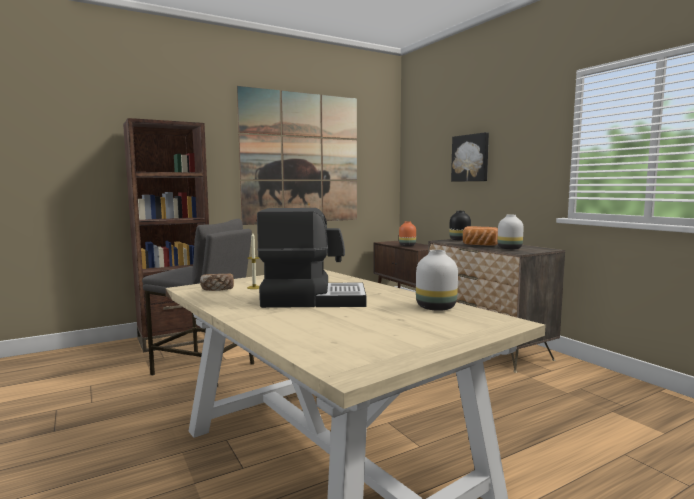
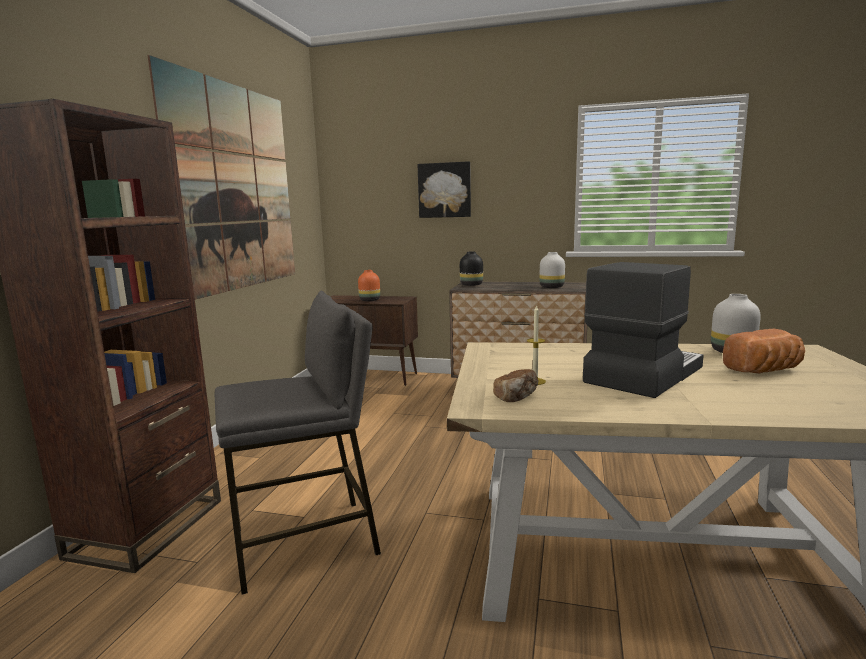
camera: 45 degrees left, 5 degrees up
(479, 245) = (516, 288): bread -> bread (765, 370)

